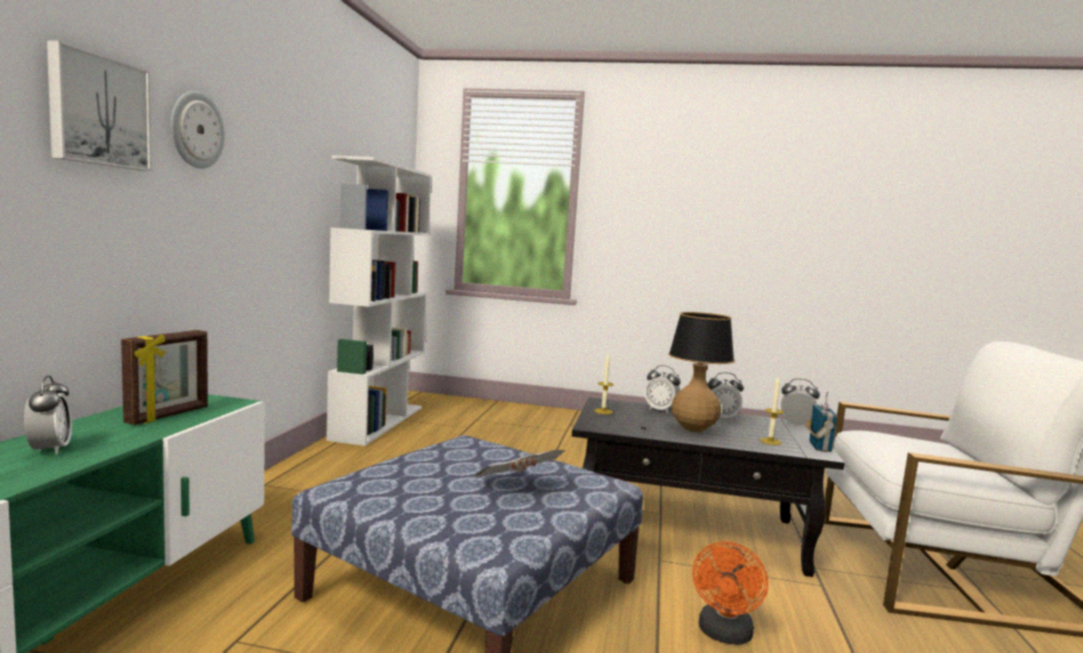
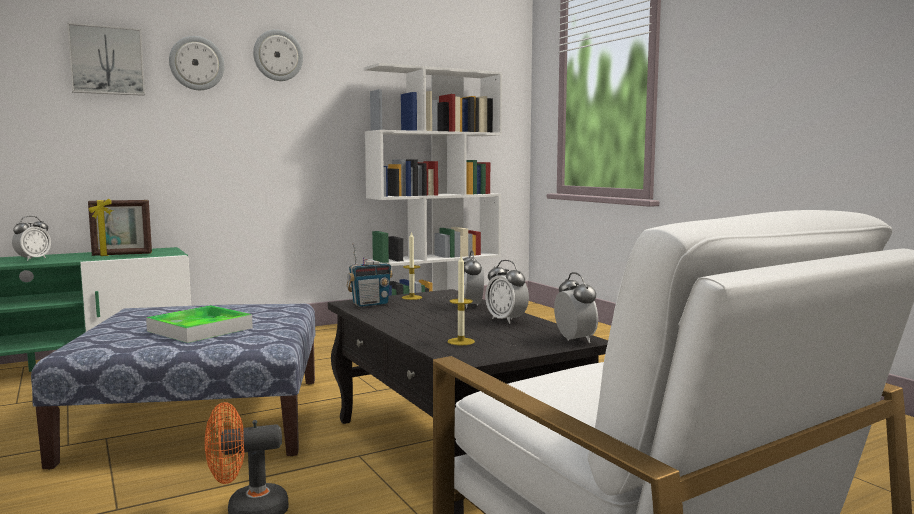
camera: 50 degrees right, 0 degrees up
(266, 130) = (278, 55): none -> wall clock
(517, 487) = (200, 329): newspaper -> tray
(686, 428) = (428, 318): table lamp -> none
(819, 447) = (494, 356): radio -> radio (370, 304)

